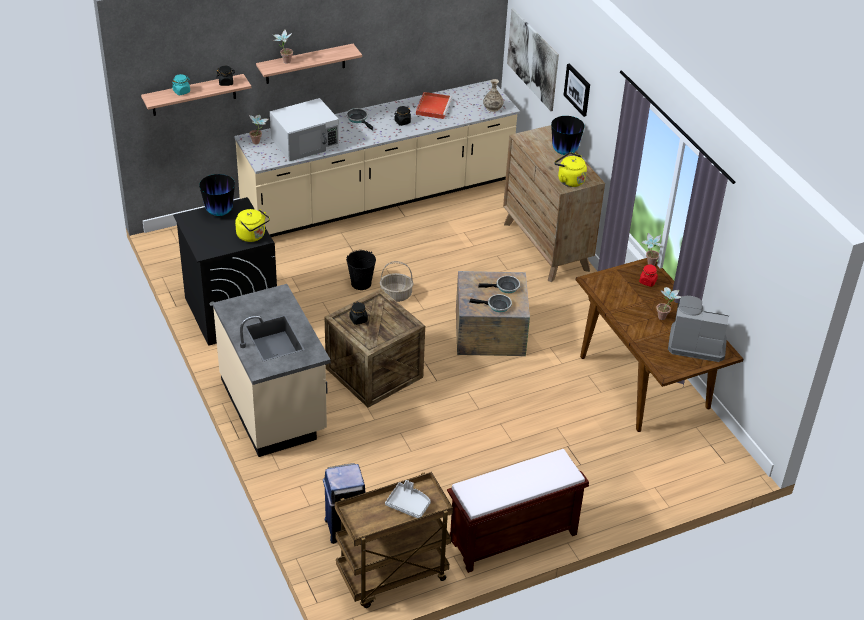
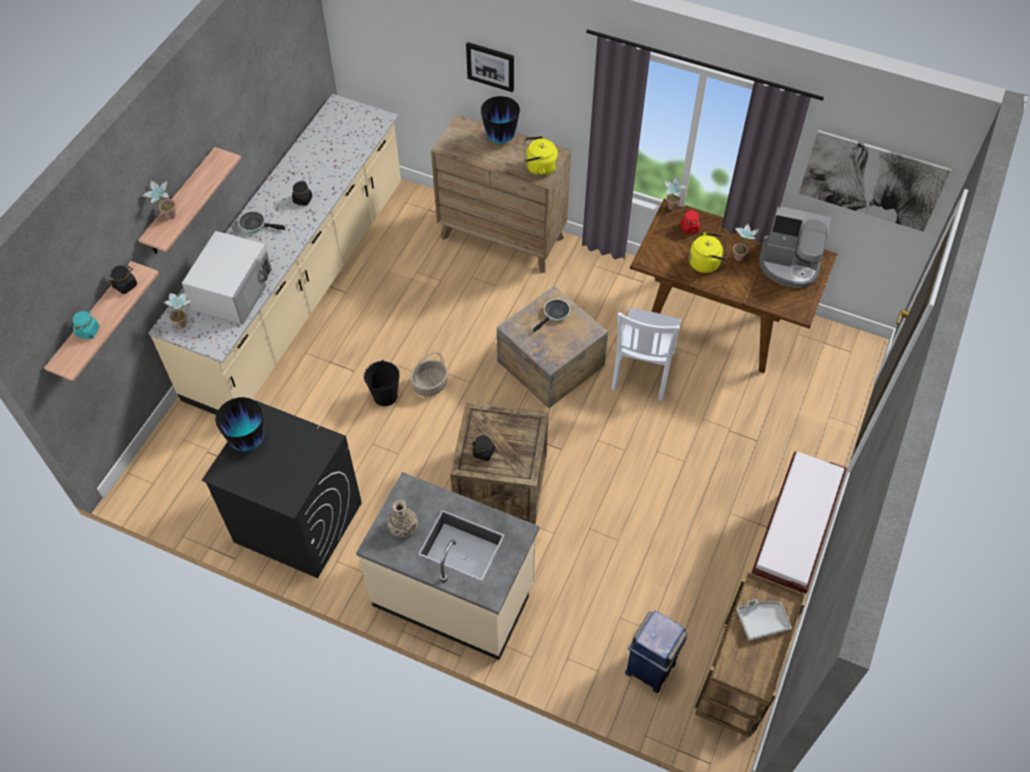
camera: 40 degrees left, 15 degrees up
(252, 236) = (315, 444): yellow kettle -> yellow kettle (706, 262)
(433, 107) = (312, 162): red tray -> none
(492, 107) = (369, 127): vase -> vase (403, 527)
(497, 306) = (569, 340): frying pan -> none
(532, 59) = (393, 52): picture -> picture (872, 180)
(547, 376) = (642, 372): none -> white chair
(696, 342) = (789, 264): coffee machine -> coffee machine turned 135 degrees counterclockwise

